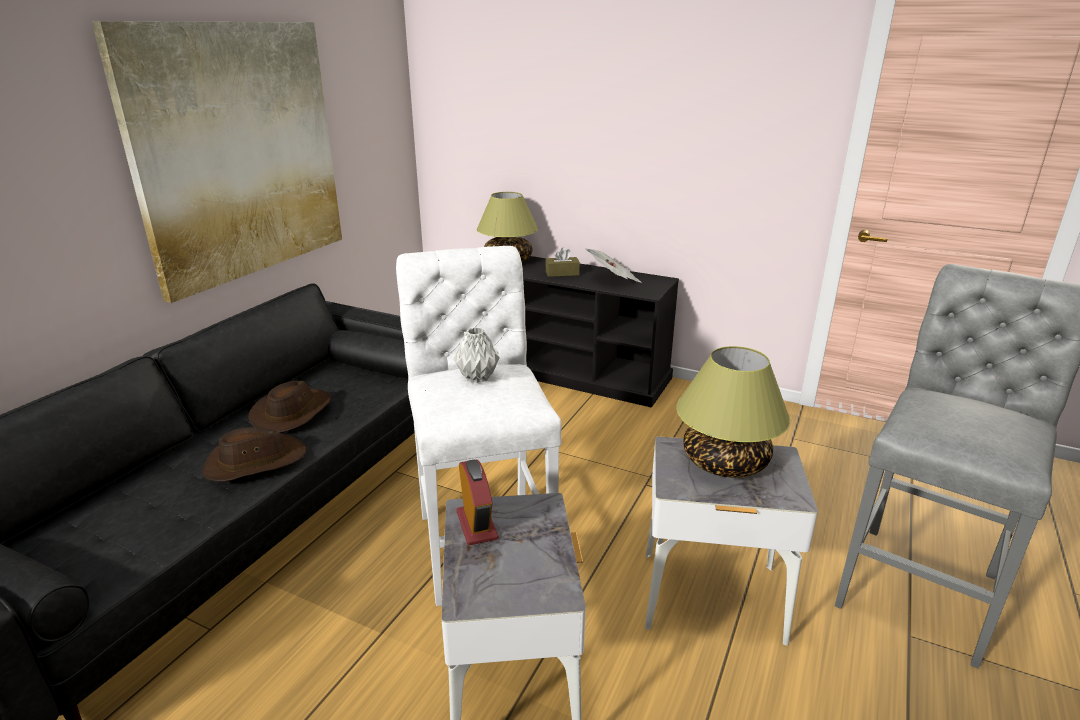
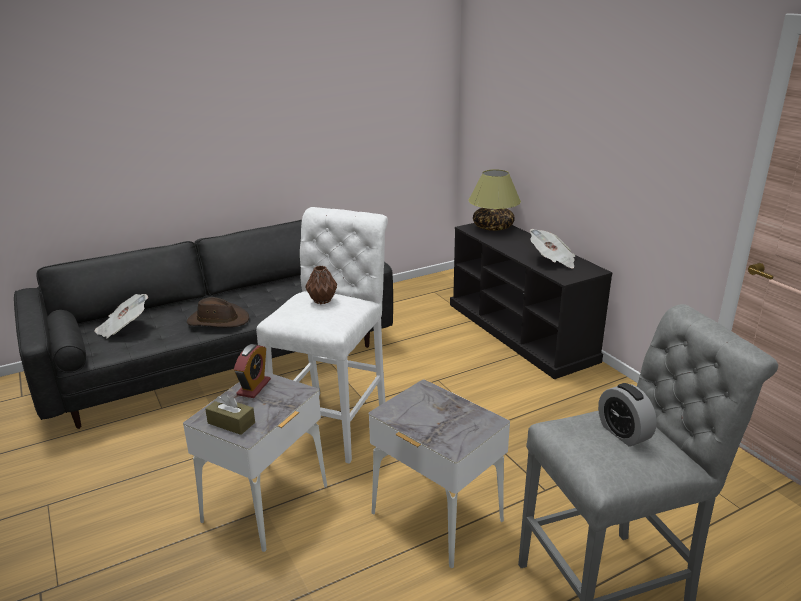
camera: 35 degrees right, 0 degrees up
(97, 527) = (123, 328): none -> newspaper
(239, 153) = (290, 120): picture -> none
(292, 413) = (264, 299): brown hat -> none
(476, 377) = (322, 300): grey vase -> brown vase
(562, 273) = (519, 246): brown tissue box -> brown tissue box (231, 423)
(724, 461) = (443, 410): table lamp -> none
(970, 411) = (623, 433): none -> alarm clock

